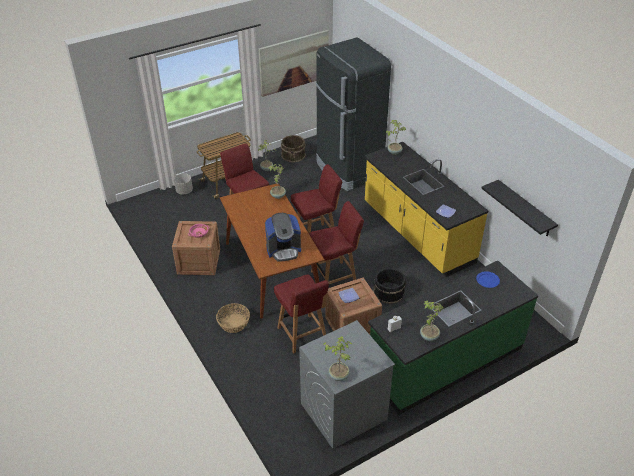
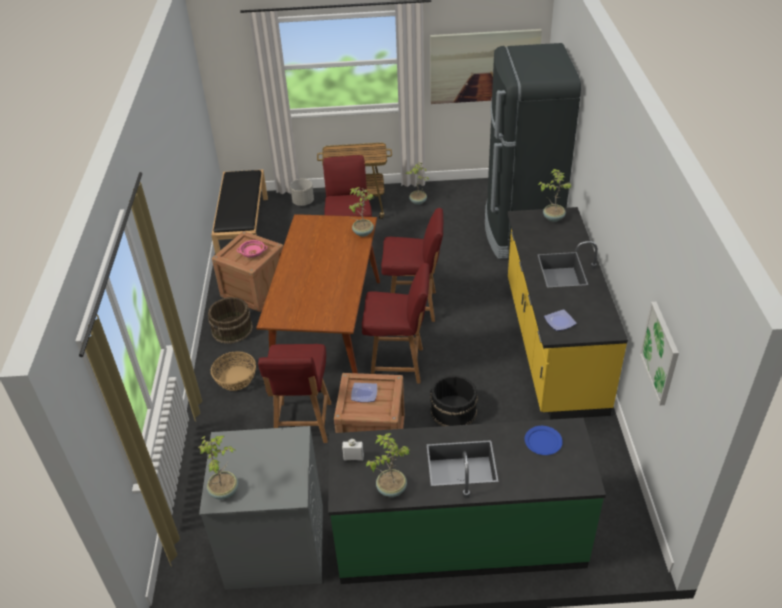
camera: 30 degrees right, 0 degrees up
(154, 222) = (243, 229): none -> black bench
(283, 250) = (313, 302): coffee machine -> none
(293, 155) = (464, 194): brown bucket -> brown bucket (232, 329)
(525, 209) = (660, 353): black shelf -> picture

